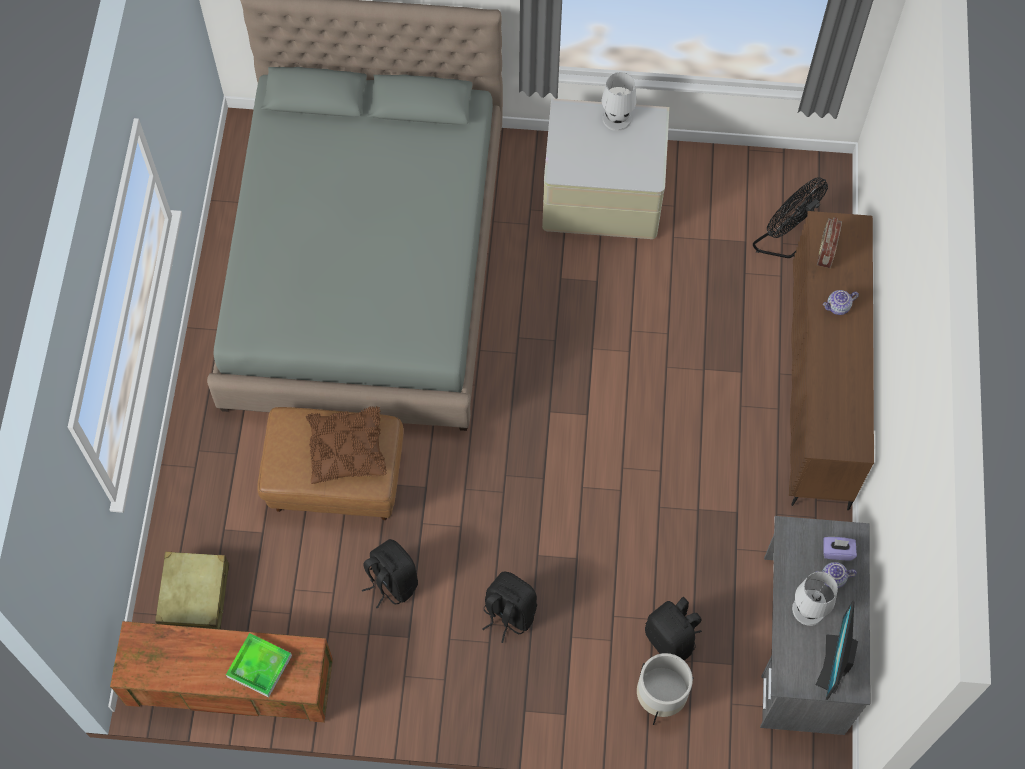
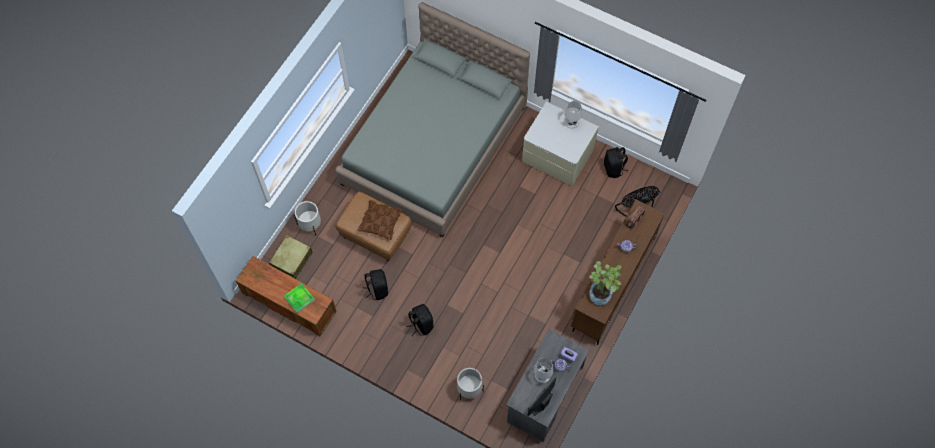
camera: 25 degrees right, 0 degrees up
(199, 513) = (310, 225): none -> white planter
(671, 639) = (487, 366): black backpack -> black backpack (613, 169)
(837, 406) = (601, 292): none -> potted plant

